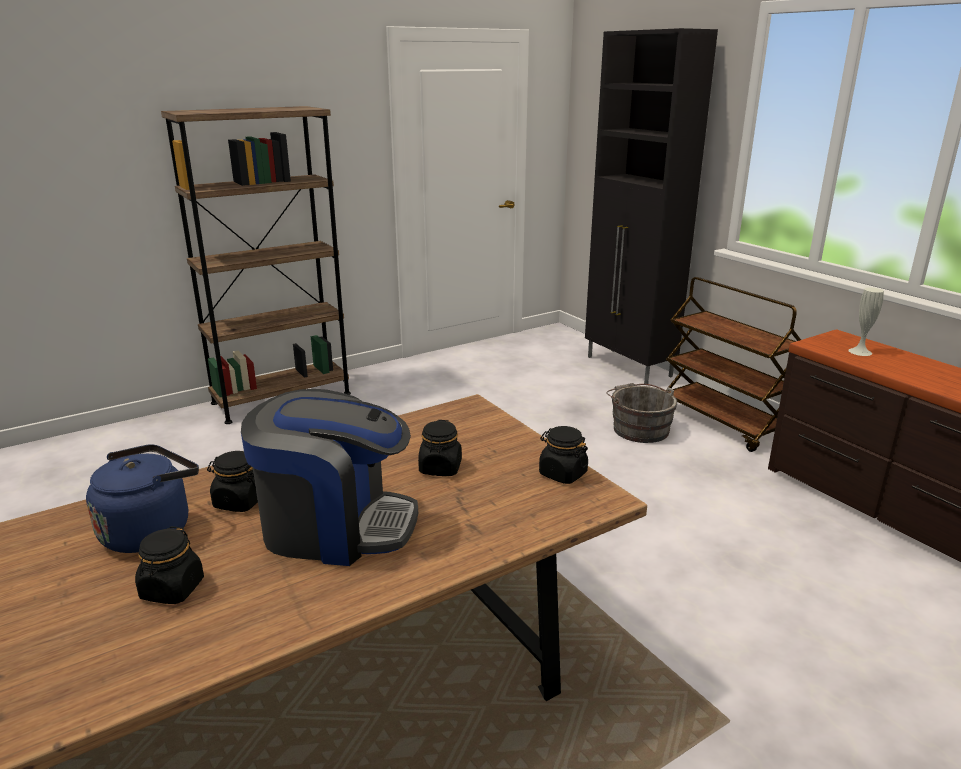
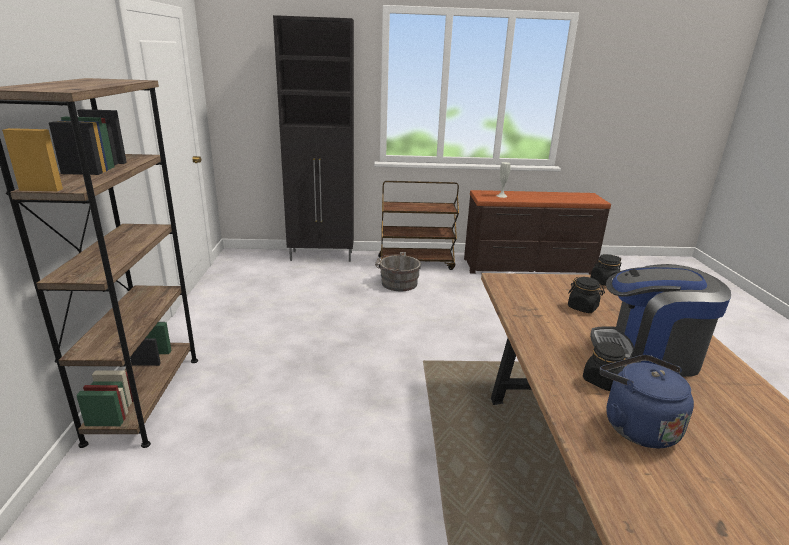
camera: 60 degrees left, 0 degrees up
(172, 589) = (721, 426): black jar -> none
(336, 527) = (647, 354): coffee machine -> coffee machine turned 120 degrees counterclockwise

